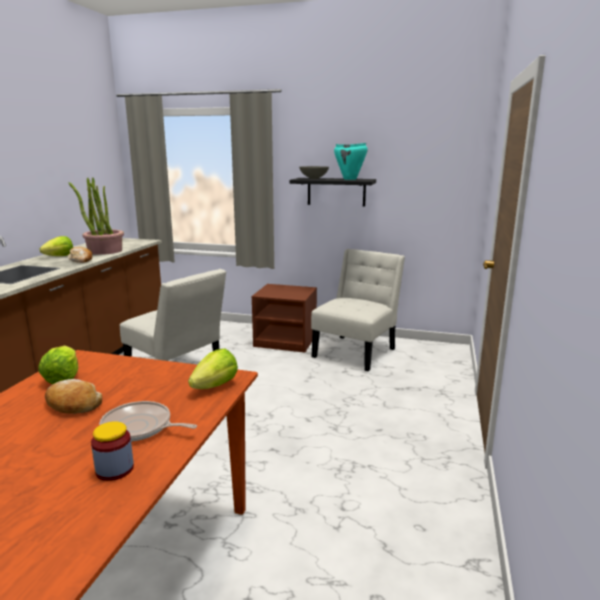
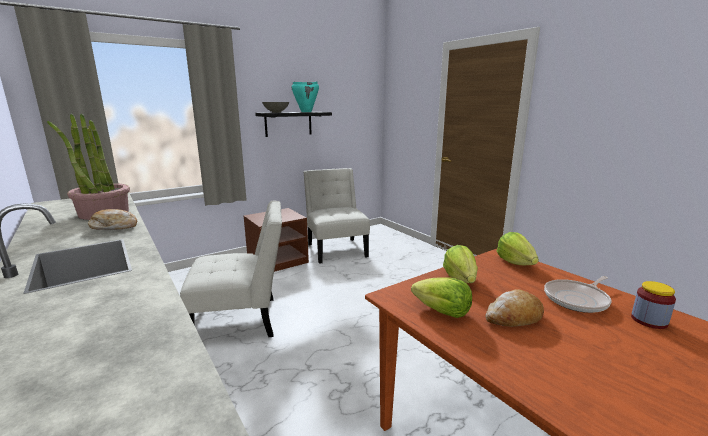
camera: 50 degrees left, 0 degrees up
(60, 256) = (58, 232): lettuce -> lettuce (460, 279)

